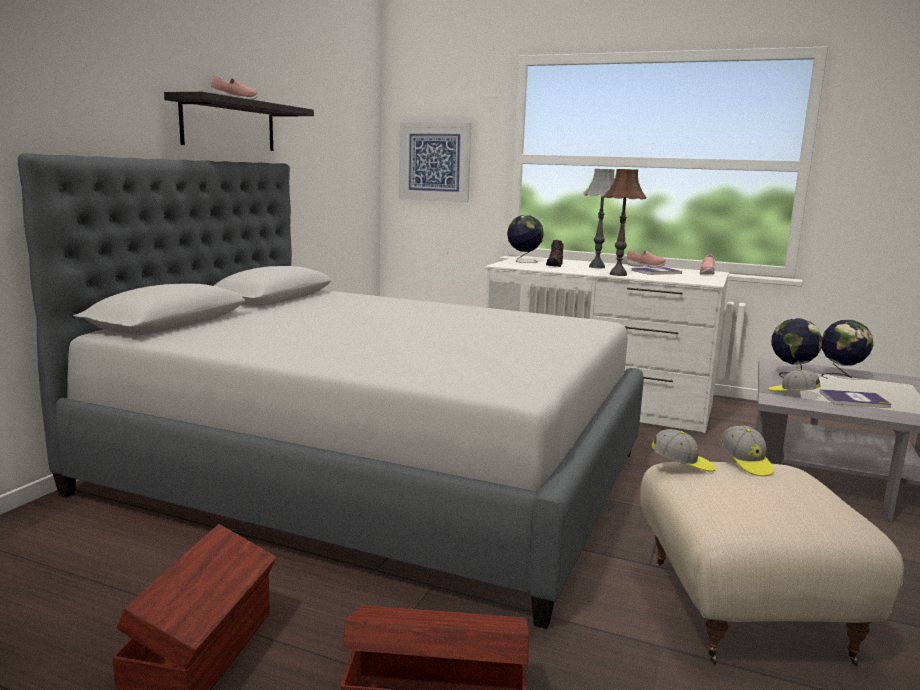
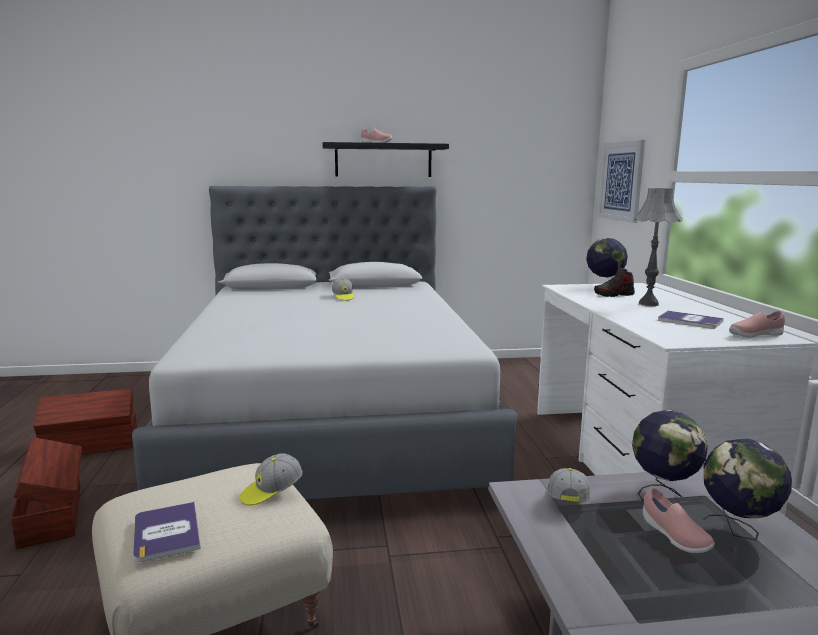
camera: 60 degrees right, 0 degrees up
(618, 274) = (617, 313): brown table lamp -> none
(645, 266) = (721, 314): pink shoe -> pink shoe (674, 536)
(682, 464) = (245, 466): cap -> cap (343, 297)
(854, 400) = (612, 545): book -> book (166, 532)

